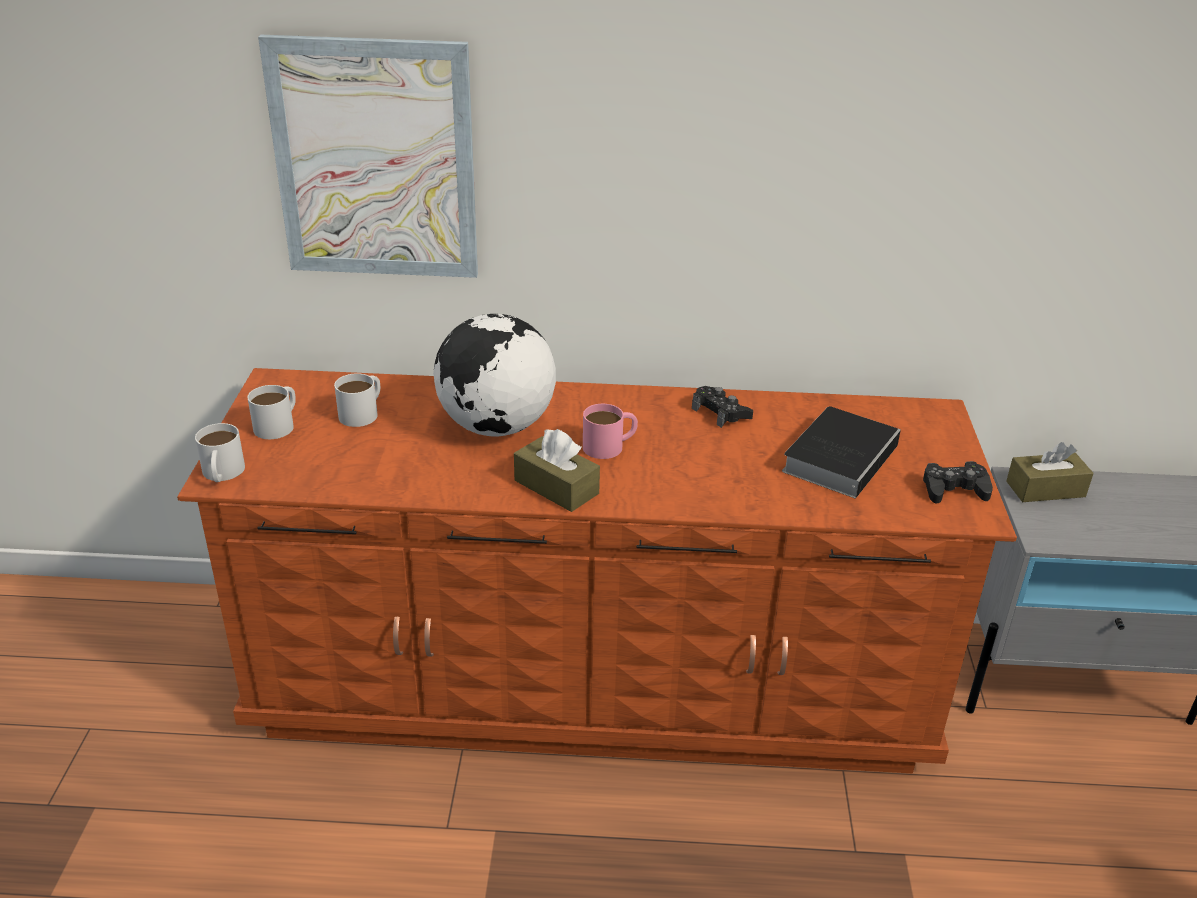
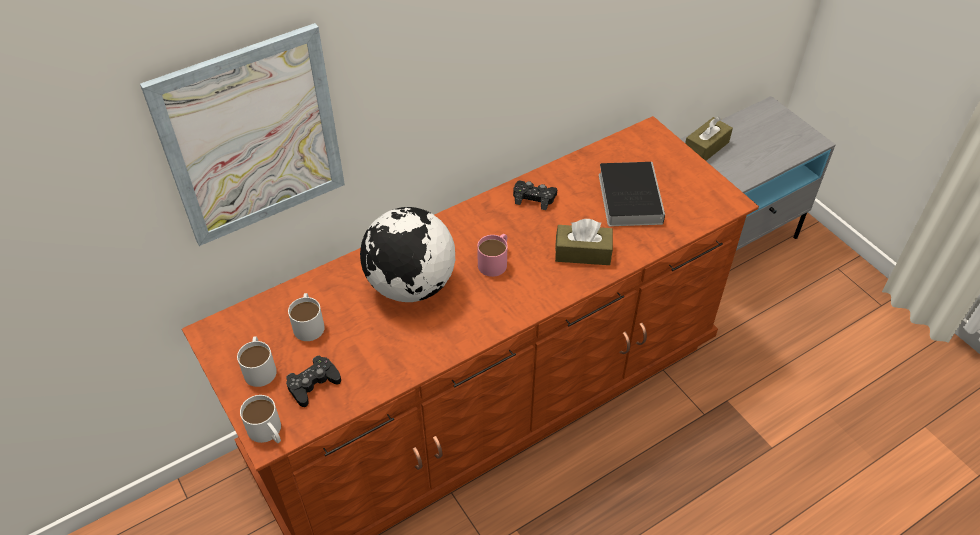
camera: 35 degrees left, 15 degrees up
(556, 487) = (495, 312): brown tissue box -> brown tissue box (583, 253)
(954, 489) = (704, 189): black game controller -> black game controller (313, 384)

